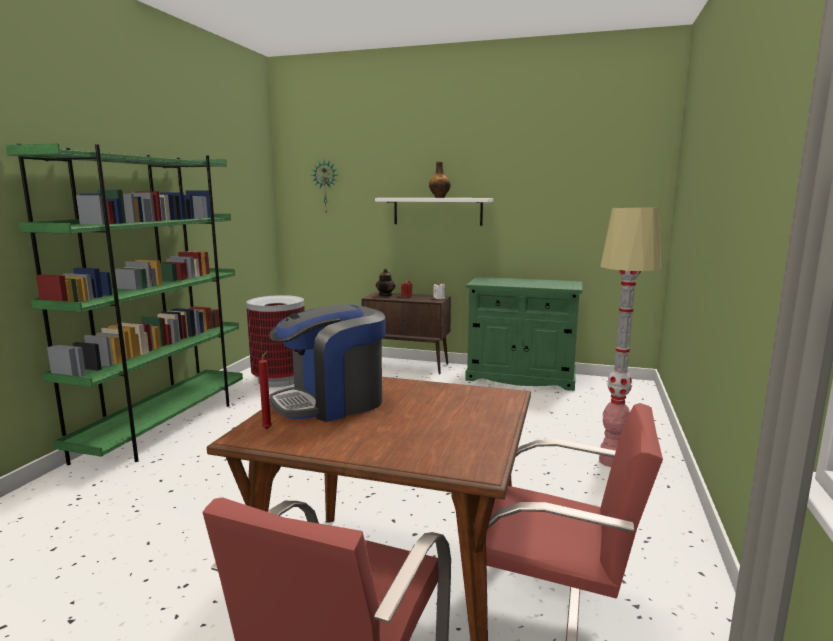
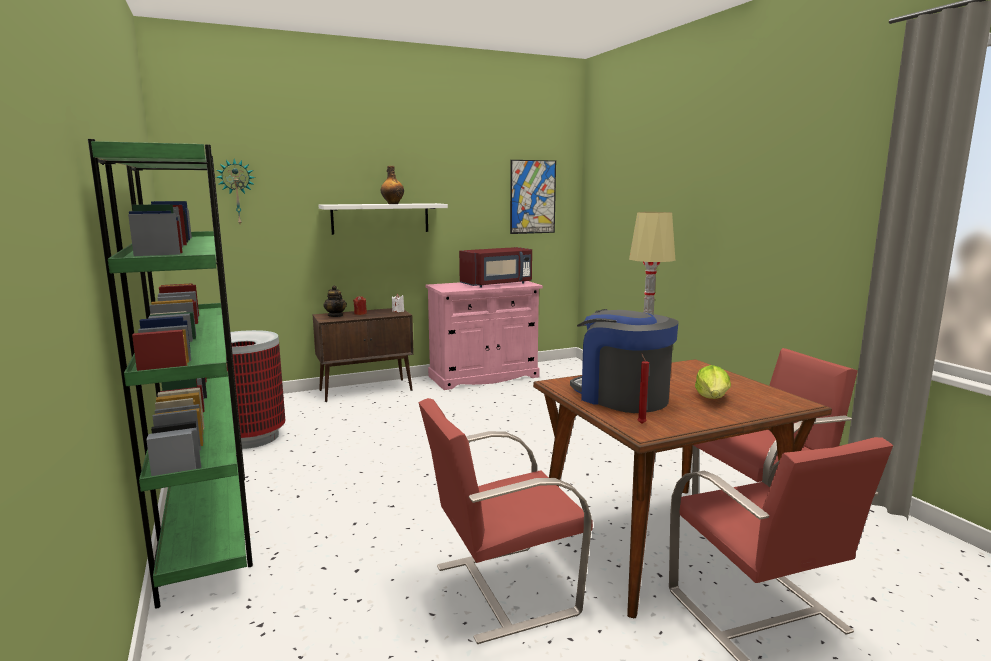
camera: 40 degrees left, 0 degrees up
(211, 551) = (502, 589): none -> red chair
(331, 402) = (621, 397): coffee machine -> coffee machine turned 120 degrees clockwise
(402, 431) = (712, 398): none -> lettuce
(521, 377) = (484, 377): green cabinet -> pink cabinet
(539, 284) = (497, 284): none -> red microwave
(605, 192) = (532, 197): none -> picture

